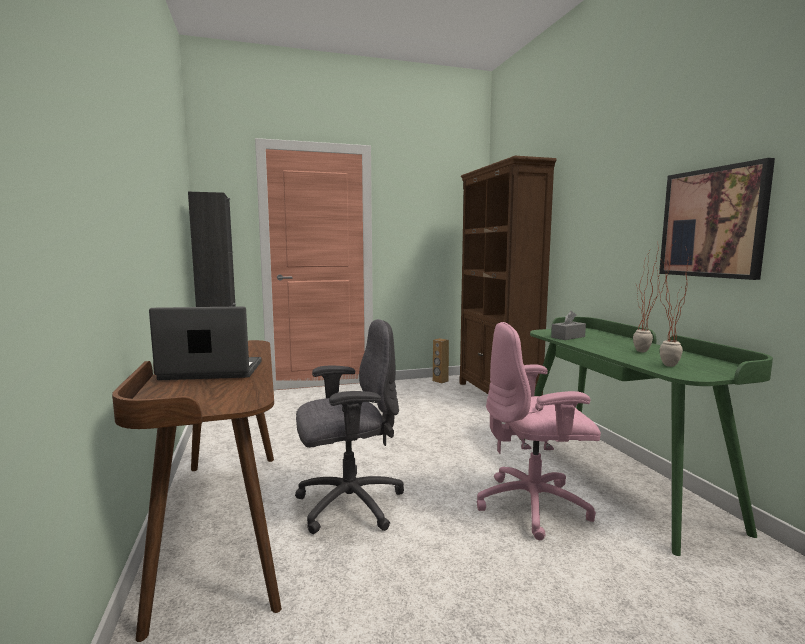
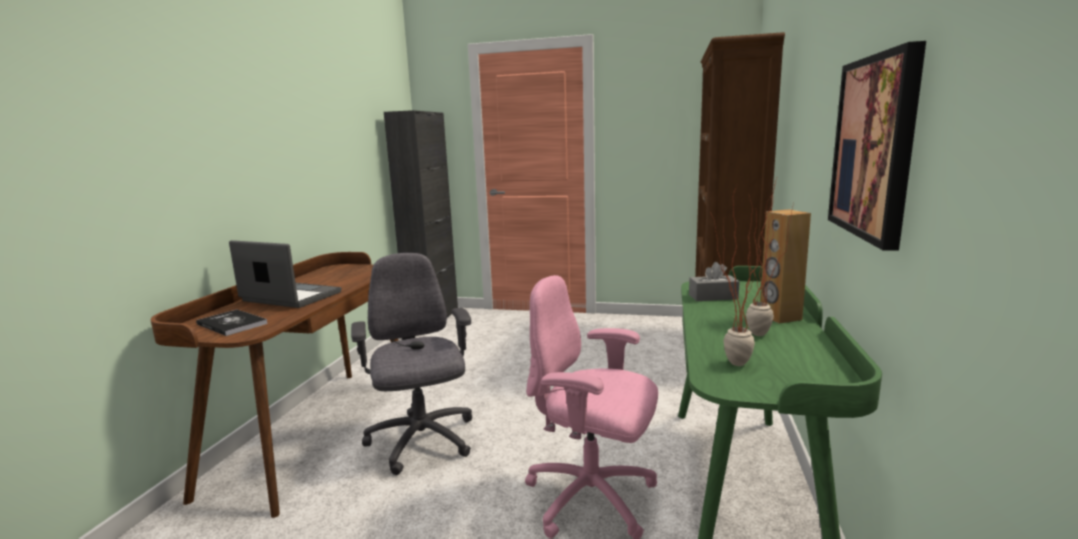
camera: 30 degrees right, 5 degrees up
(203, 398) = (232, 324): none -> book
(348, 504) = (422, 442): grey office chair -> grey office chair turned 120 degrees counterclockwise
(440, 381) = (673, 323): brown speaker -> brown speaker (779, 317)

